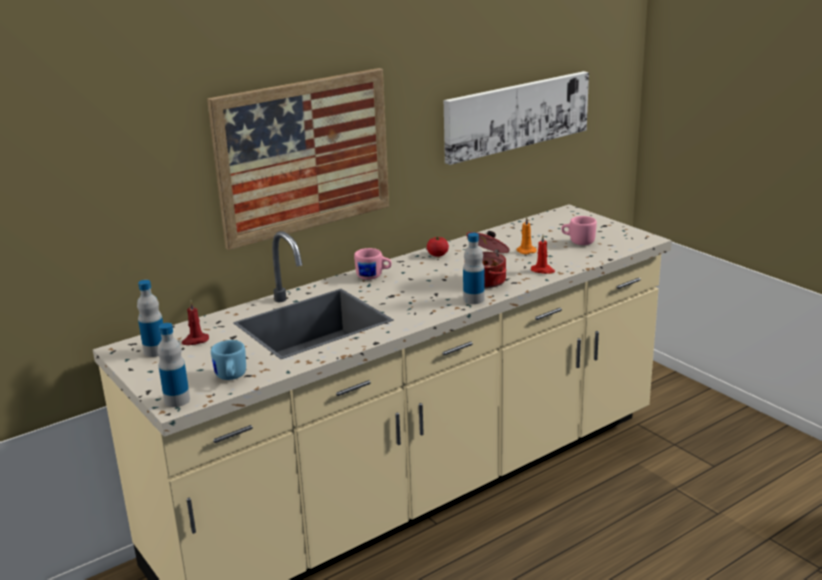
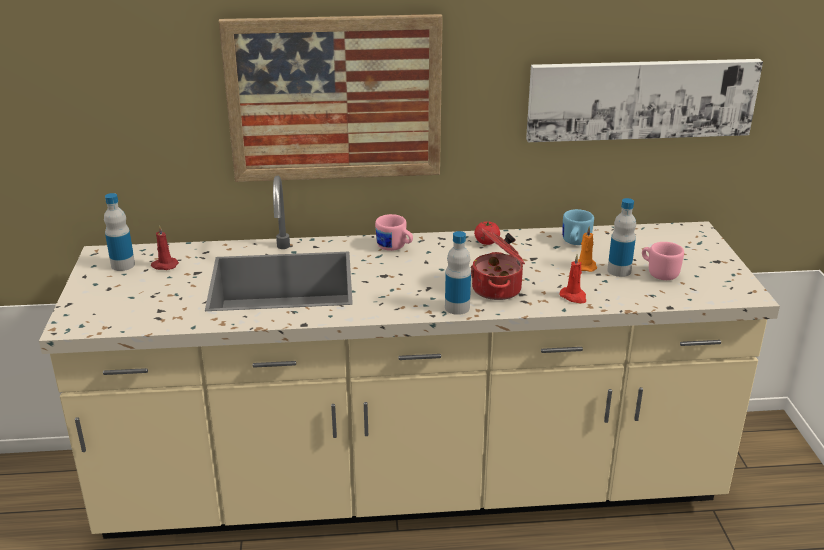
camera: 30 degrees right, 5 degrees up
(177, 400) = (76, 322): bottle -> bottle (619, 271)
(230, 377) = (142, 314): blue mug -> blue mug (574, 243)

